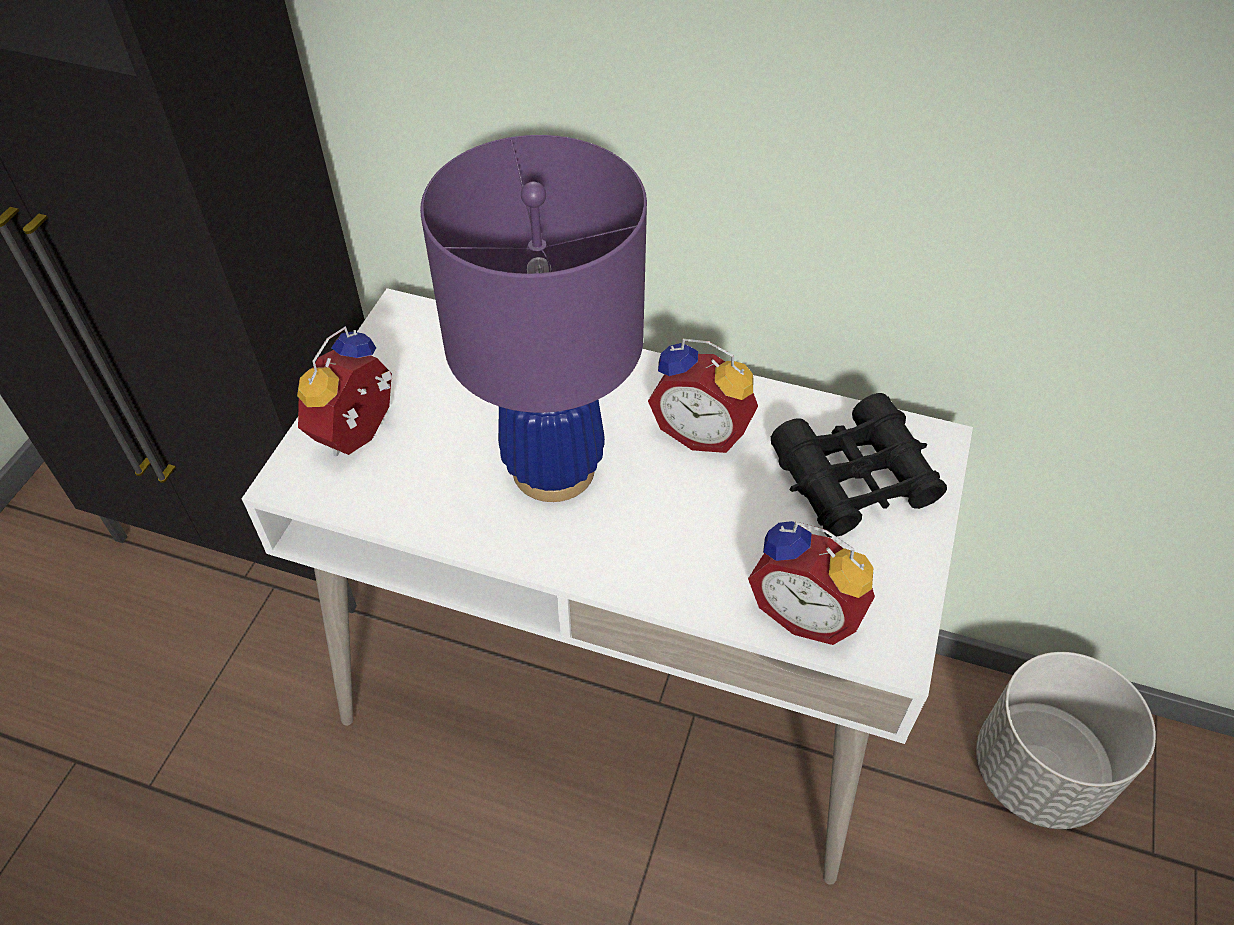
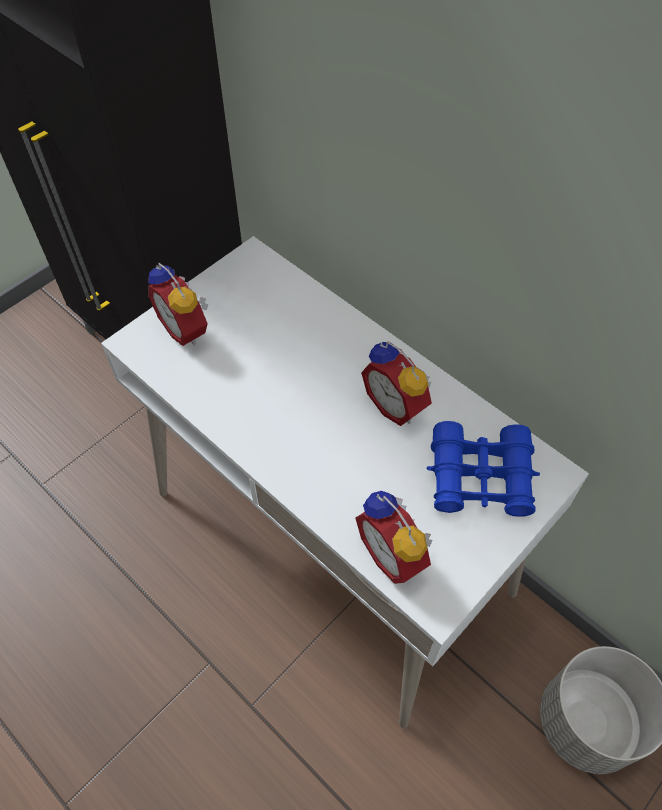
camera: 25 degrees right, 5 degrees up
(361, 435) = (187, 328): alarm clock -> alarm clock turned 90 degrees counterclockwise
(552, 469) = (288, 394): purple table lamp -> none
(854, 479) = (480, 477): black binoculars -> blue binoculars

